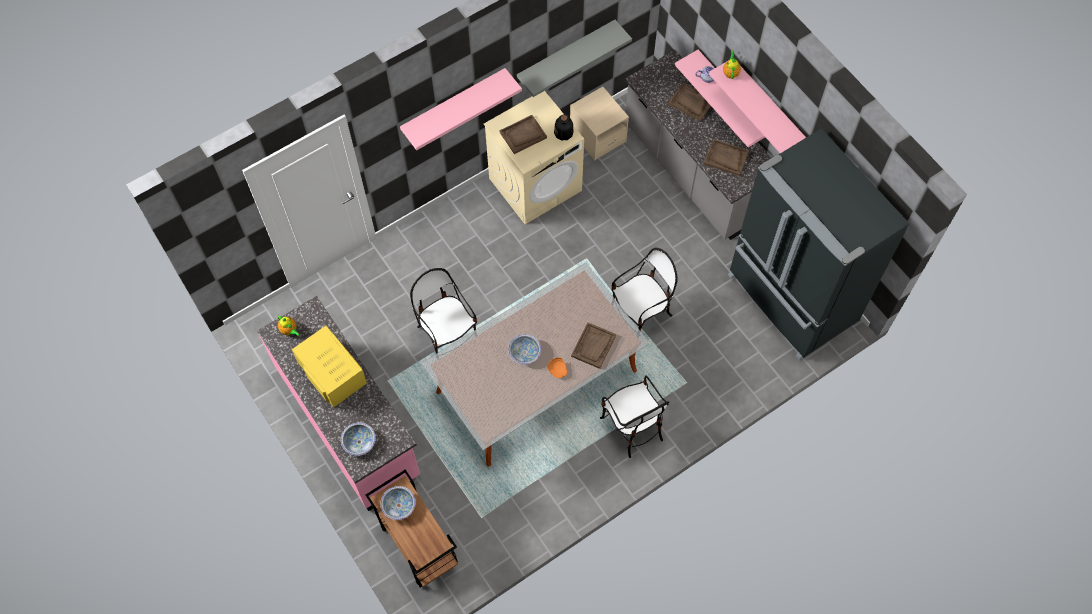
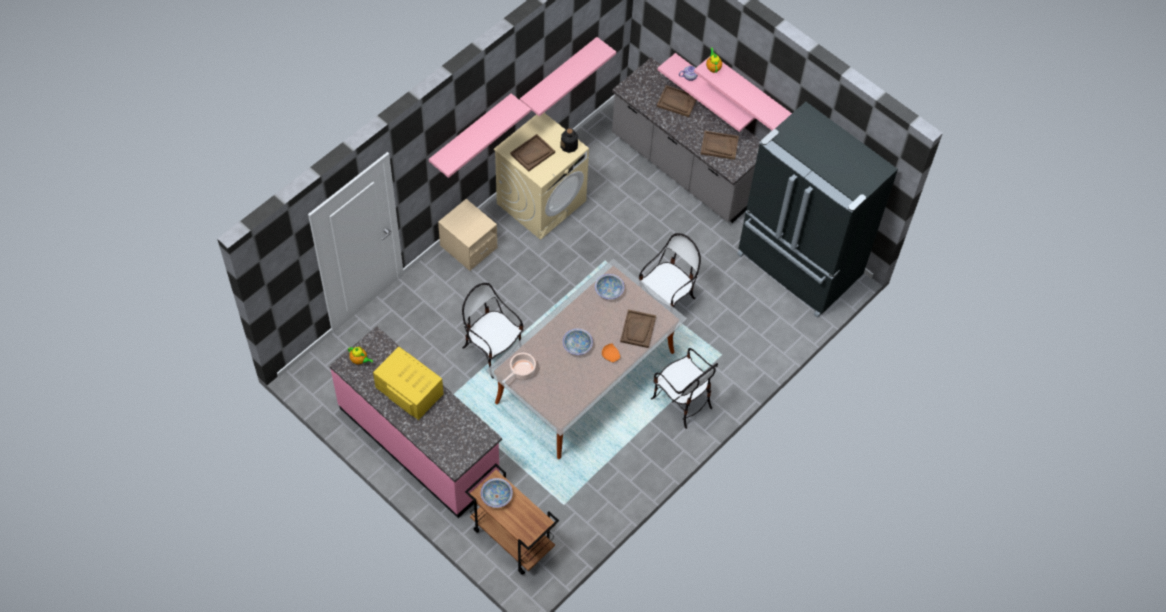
camera: 15 degrees left, 5 degrees down
(359, 441) = (449, 445): bowl -> bowl (609, 290)
(458, 371) = (521, 371): none -> cooking pot
(566, 54) = (558, 74): grey shelf -> pink shelf
(597, 136) = (589, 149): beige nightstand -> beige nightstand (468, 247)

